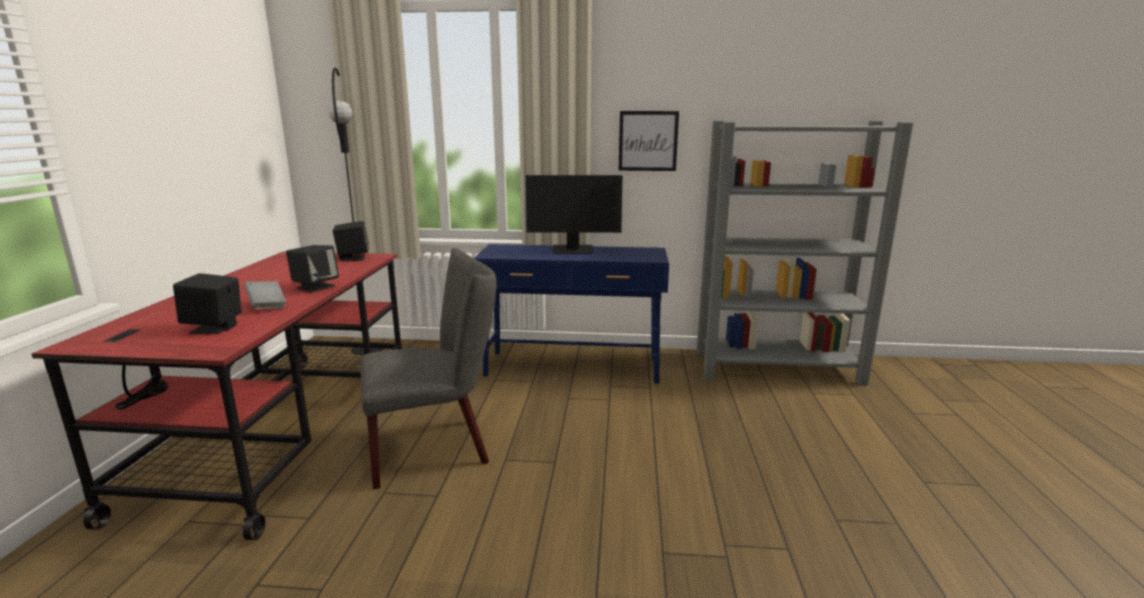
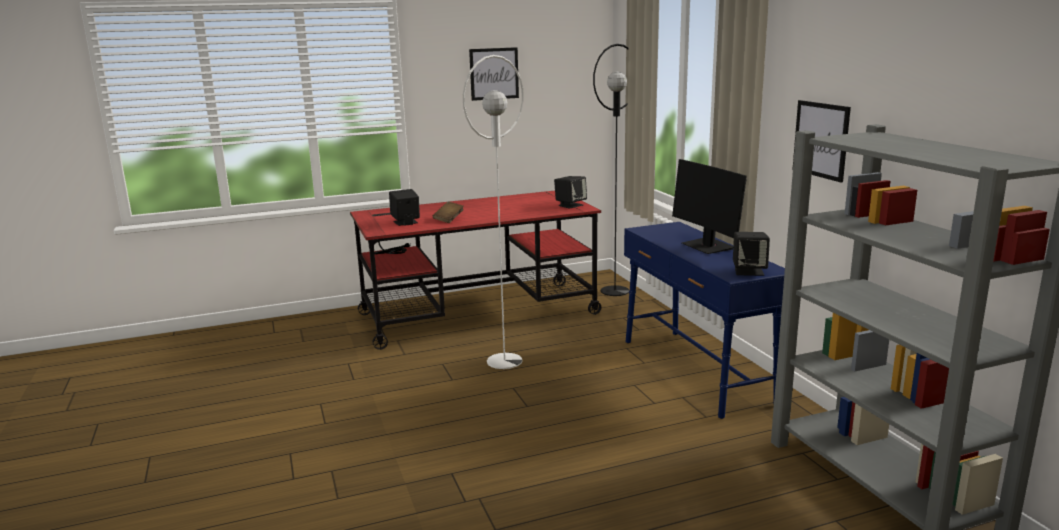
camera: 65 degrees right, 0 degrees up
(172, 99) = (494, 73): none -> picture
(267, 306) = (448, 219): grey book -> brown book
(315, 287) = (494, 217): black speaker -> black speaker (749, 271)
(436, 448) = (504, 361): grey chair -> white floor lamp

